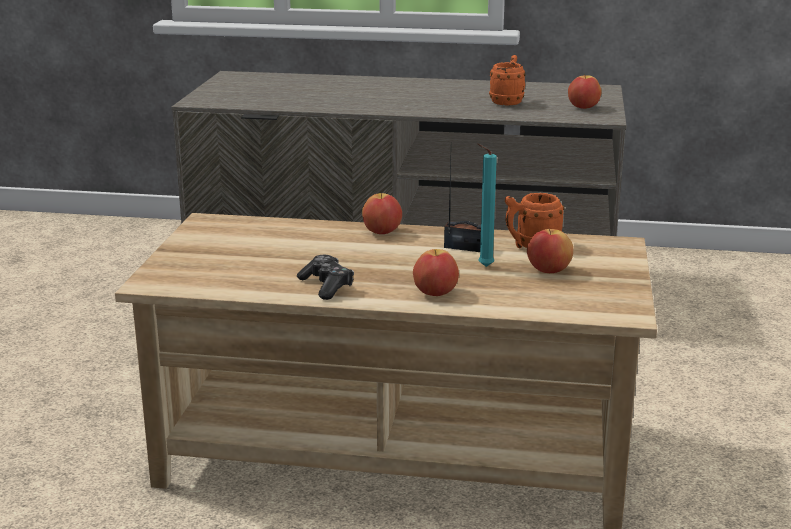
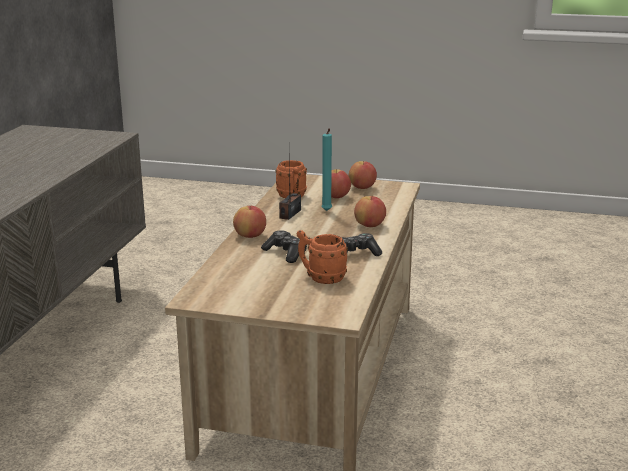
camera: 85 degrees left, 0 degrees up
(329, 251) = (286, 253): none -> game controller
(507, 102) = (42, 154): orange mug -> orange mug (321, 277)
(583, 107) = (82, 137): apple -> apple (362, 187)

